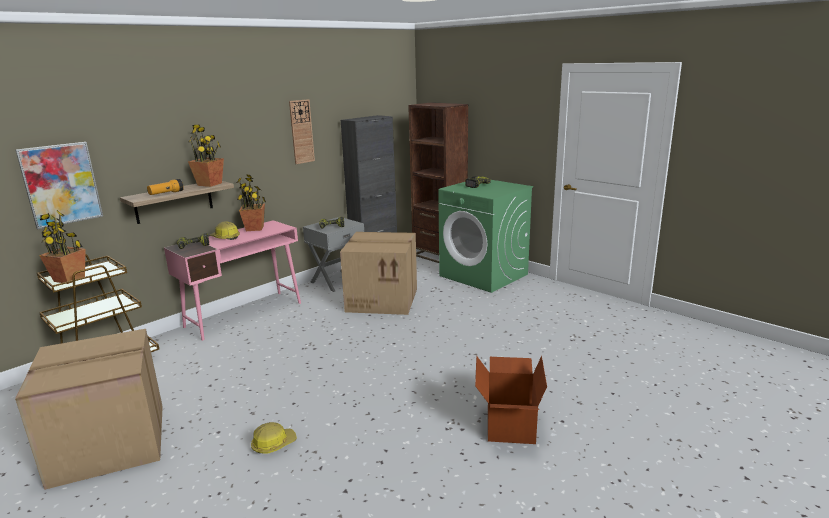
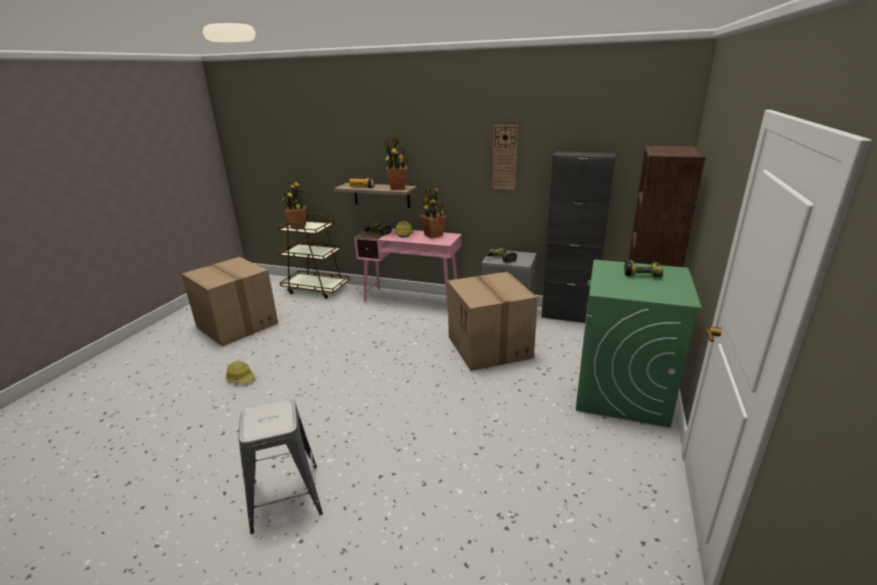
camera: 65 degrees right, 5 degrees up
(61, 184) = (315, 166): picture -> none
(509, 424) = (286, 497): cardboard box -> grey stool

